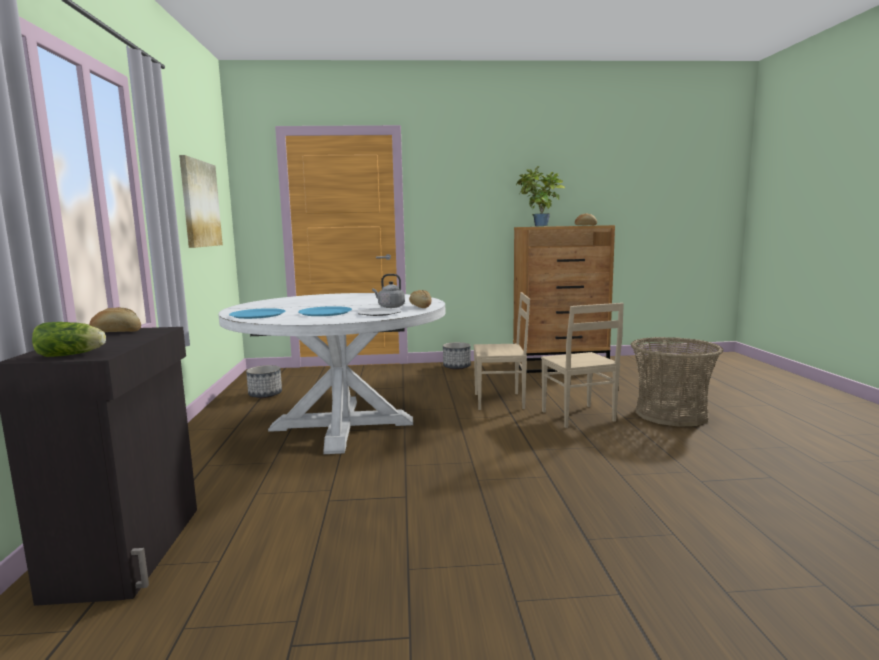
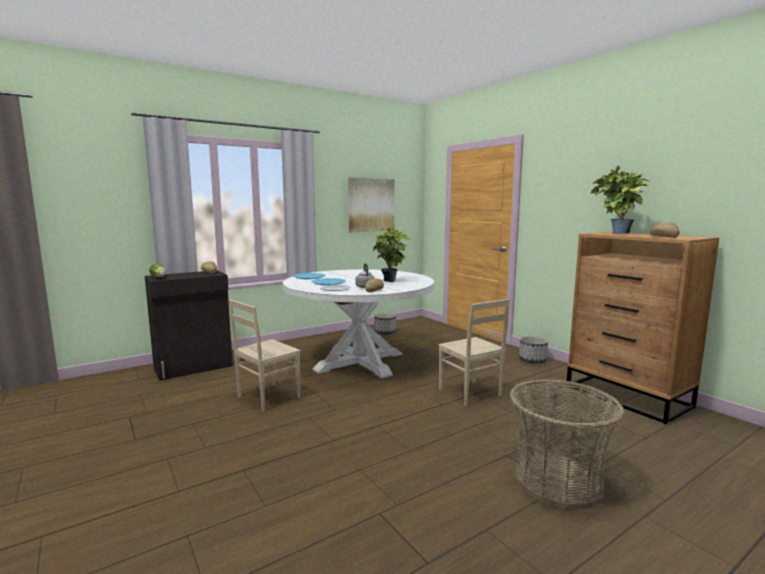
camera: 60 degrees right, 0 degrees up
(377, 300) = (391, 281): none -> potted plant
(577, 417) = (476, 431): beige chair -> beige chair (267, 397)

